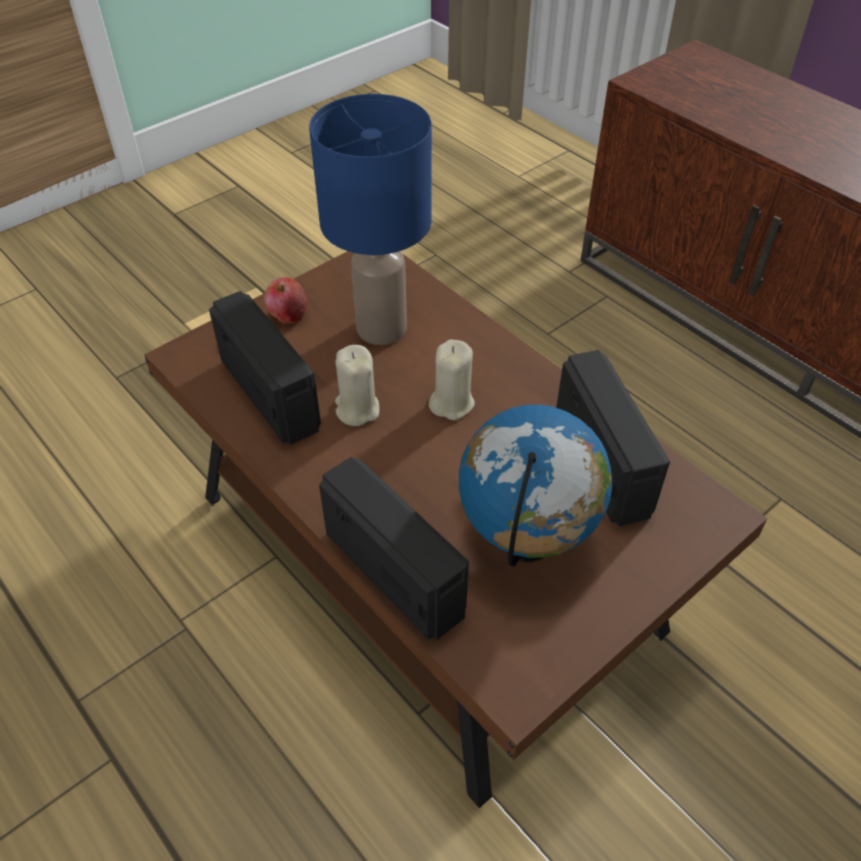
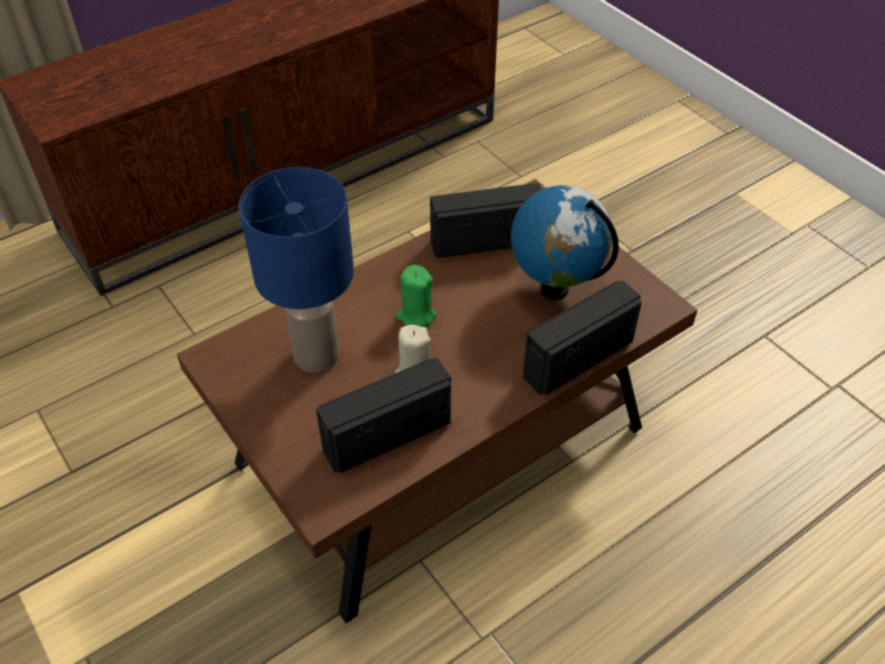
camera: 85 degrees left, 0 degrees up
(288, 315) = (281, 424): apple -> none
(451, 403) = (416, 316): beige candle -> green candle

